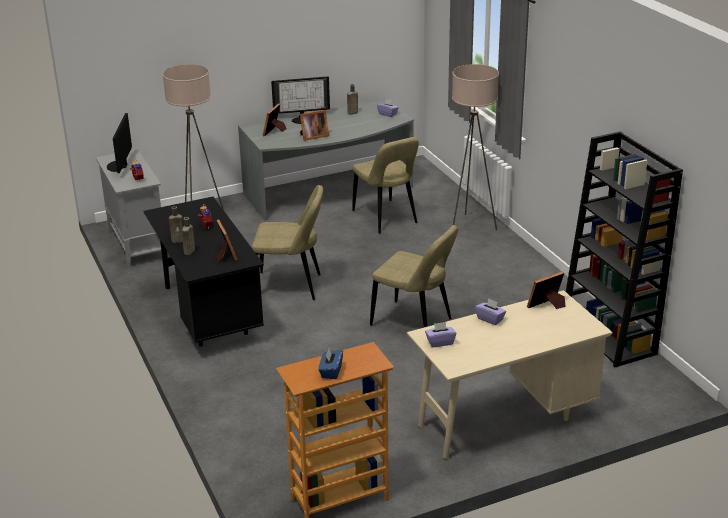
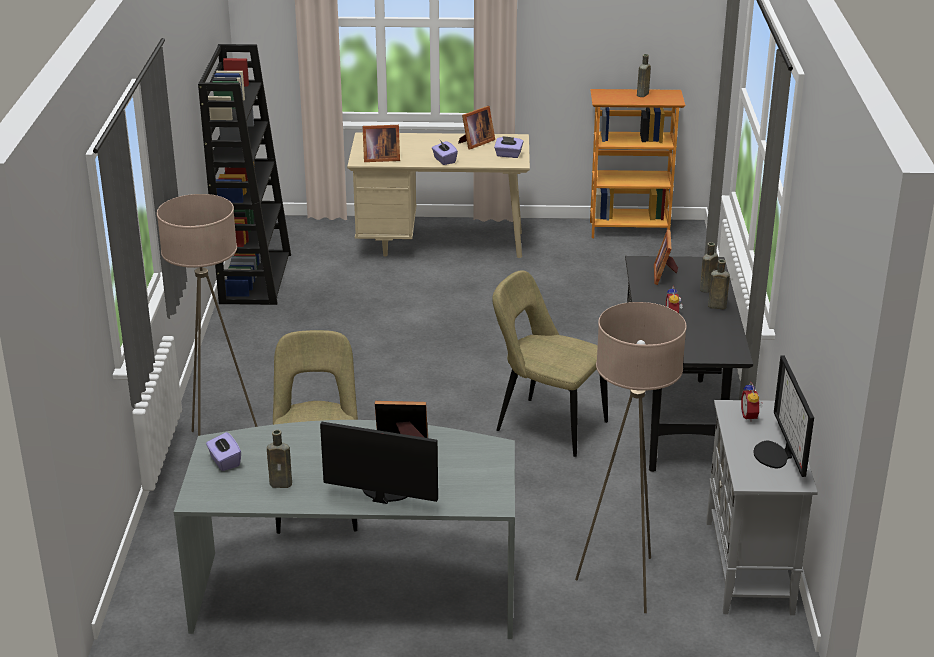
camera: 155 degrees left, 0 degrees up
(119, 166) = (776, 455): monitor -> monitor turned 150 degrees clockwise
(274, 131) = (459, 475): picture frame -> picture frame (475, 143)
(331, 371) = (642, 95): blue tissue box -> brown bottle
(414, 323) = (436, 340): beige chair -> none

